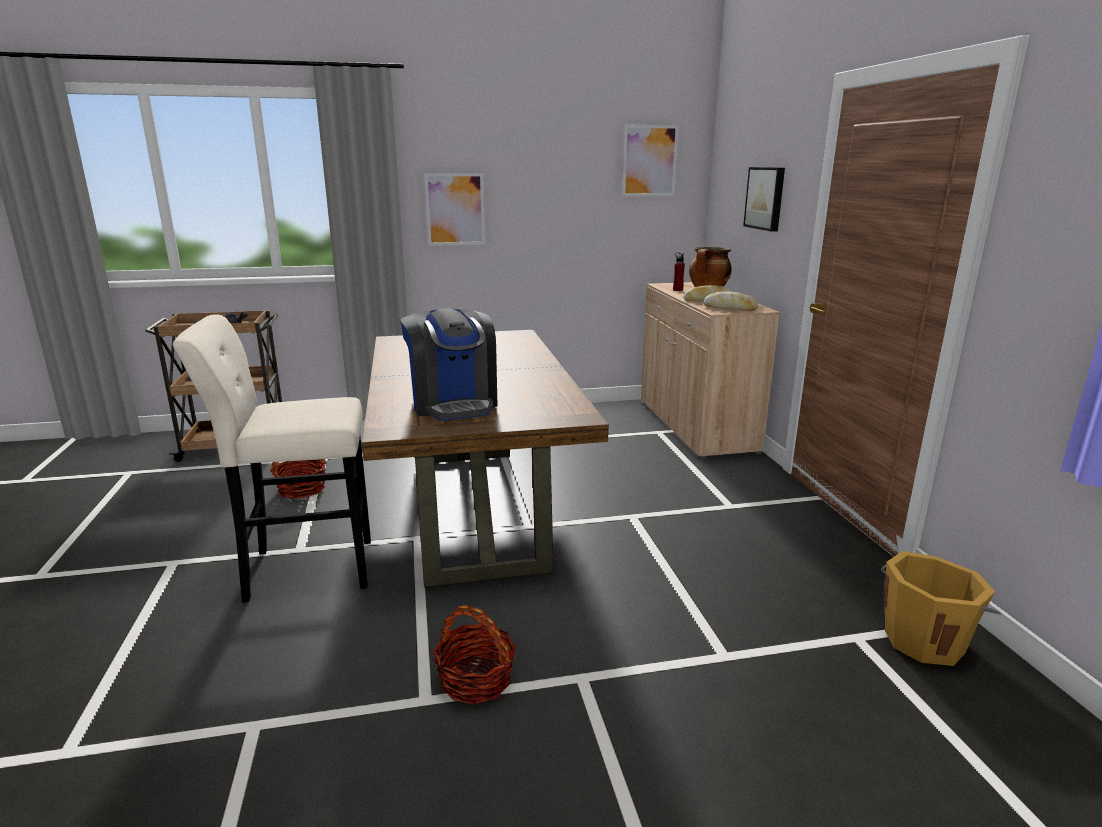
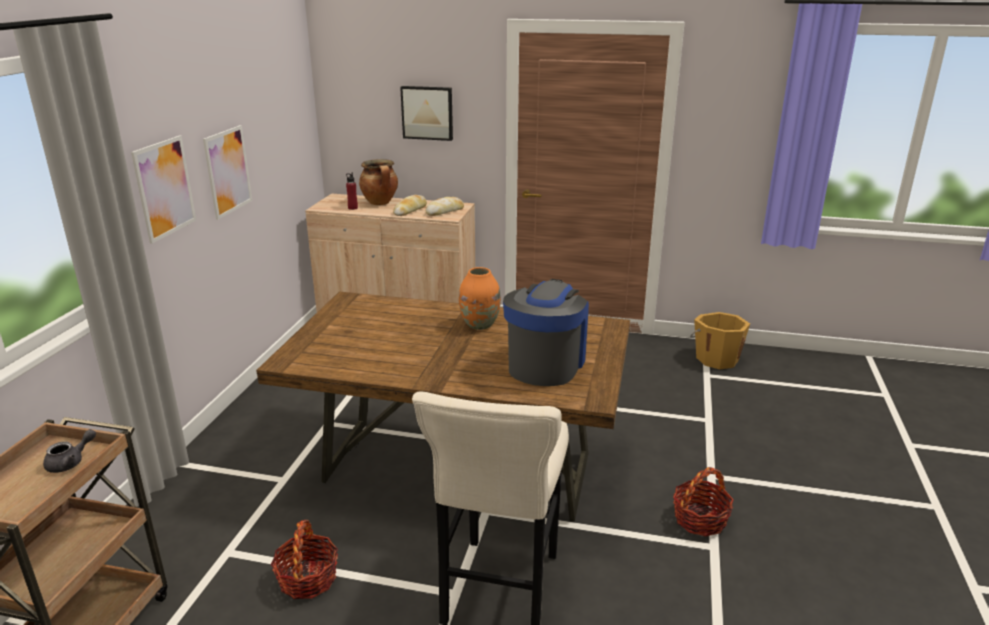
camera: 65 degrees left, 5 degrees up
(453, 404) = (545, 364): coffee machine -> coffee machine turned 75 degrees counterclockwise
(516, 372) = (479, 325): none -> orange vase
(649, 161) = (283, 87): picture -> picture (228, 171)

